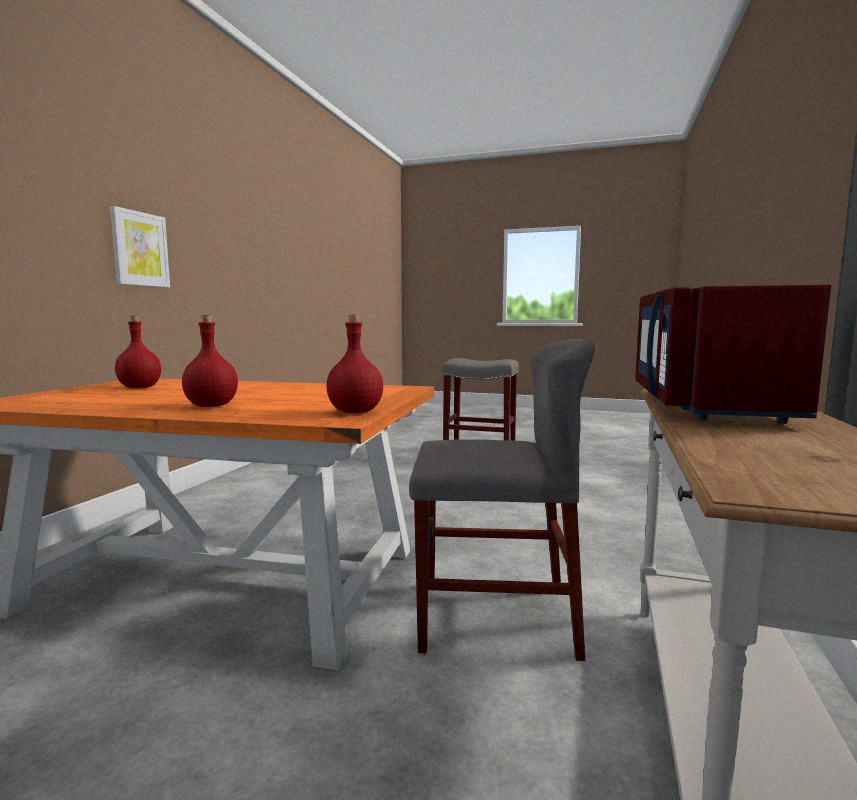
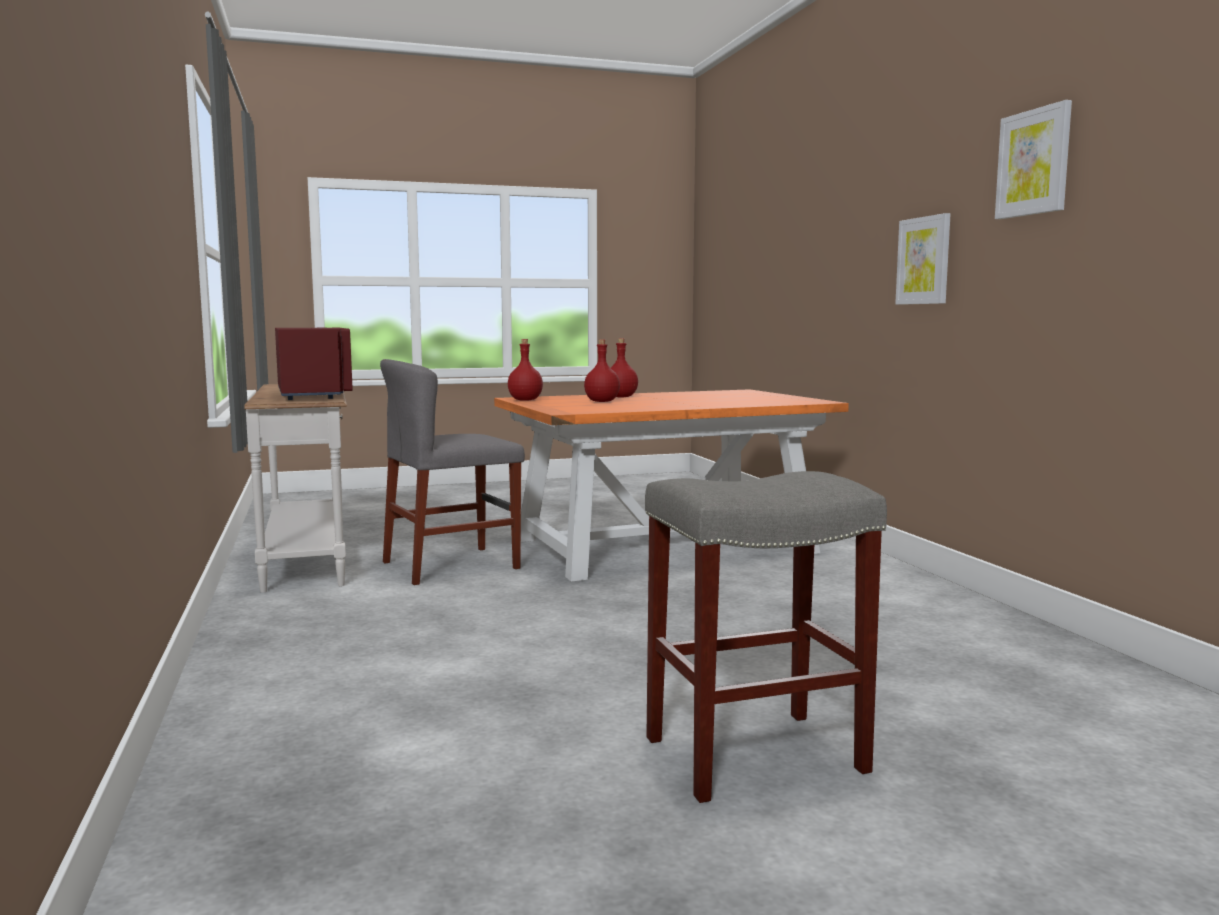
camera: 145 degrees right, 0 degrees up
(140, 387) = (755, 399): red bottle -> red bottle (601, 401)
(217, 209) = (1034, 162): none -> picture

